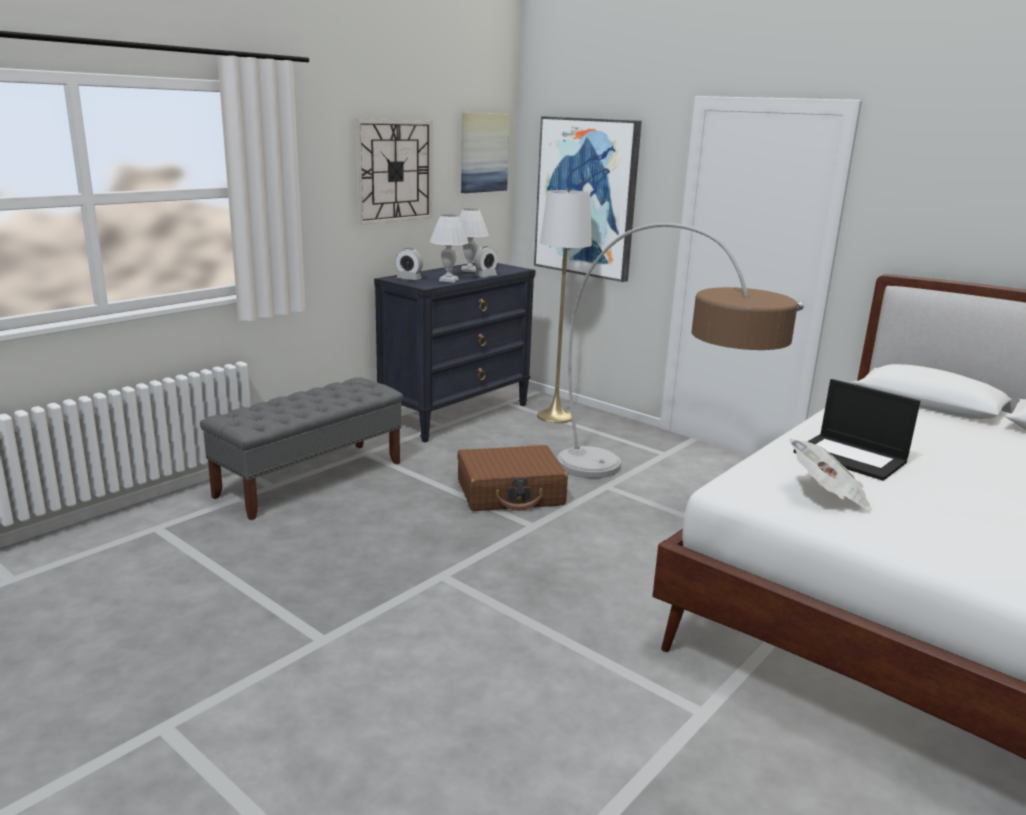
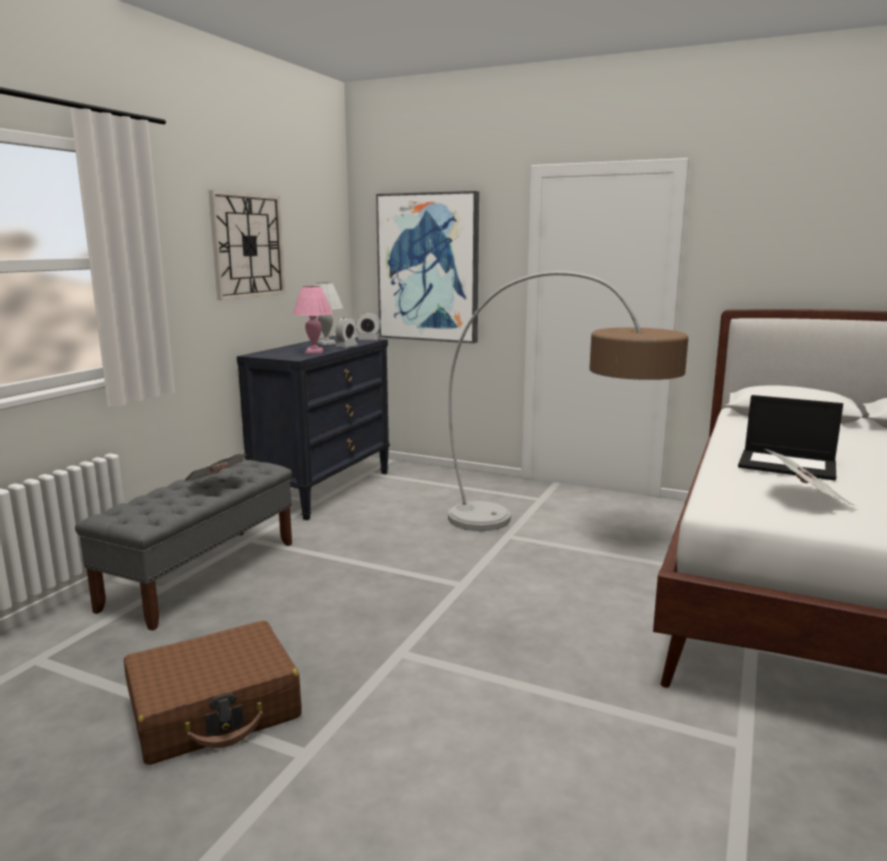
camera: 15 degrees left, 5 degrees down
(327, 399) = (216, 484): none -> newspaper
(409, 279) = (273, 354): alarm clock -> alarm clock (368, 339)
(449, 280) = (315, 352): white table lamp -> pink table lamp
(483, 152) = (323, 230): picture -> none
(510, 493) = (421, 556): brown suitcase -> brown suitcase (215, 709)
(555, 416) = (421, 479): white floor lamp -> none

